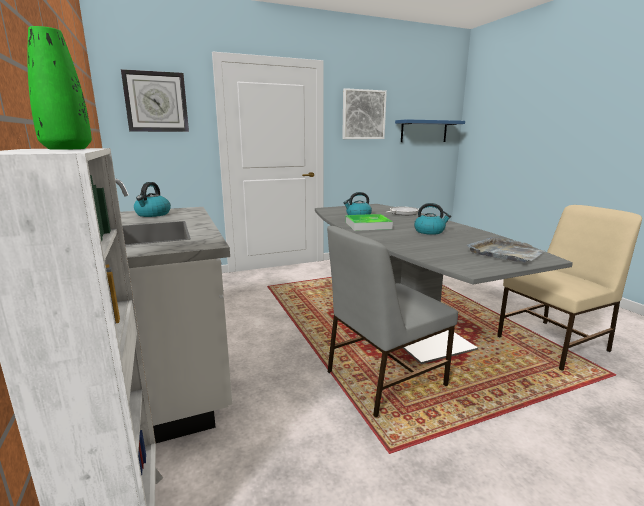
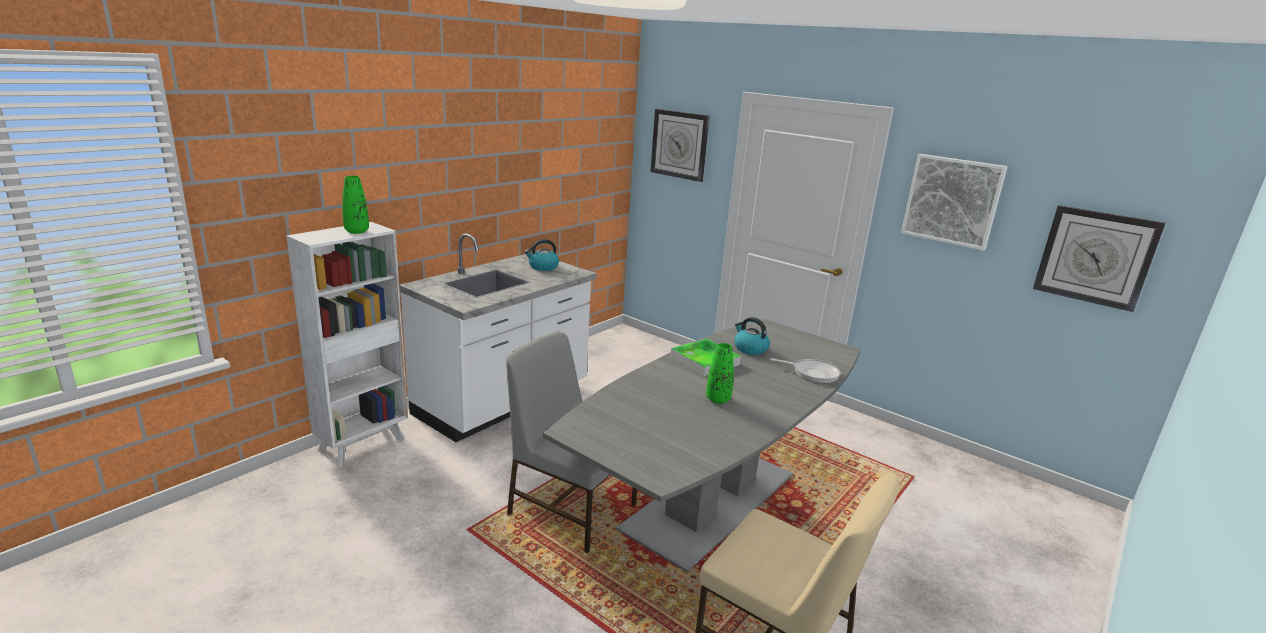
camera: 60 degrees right, 5 degrees up
(424, 131) = (1095, 257): blue shelf -> wall clock
(429, 231) = (718, 399): kettle -> green vase
(505, 253) = (659, 451): grey tray -> none

